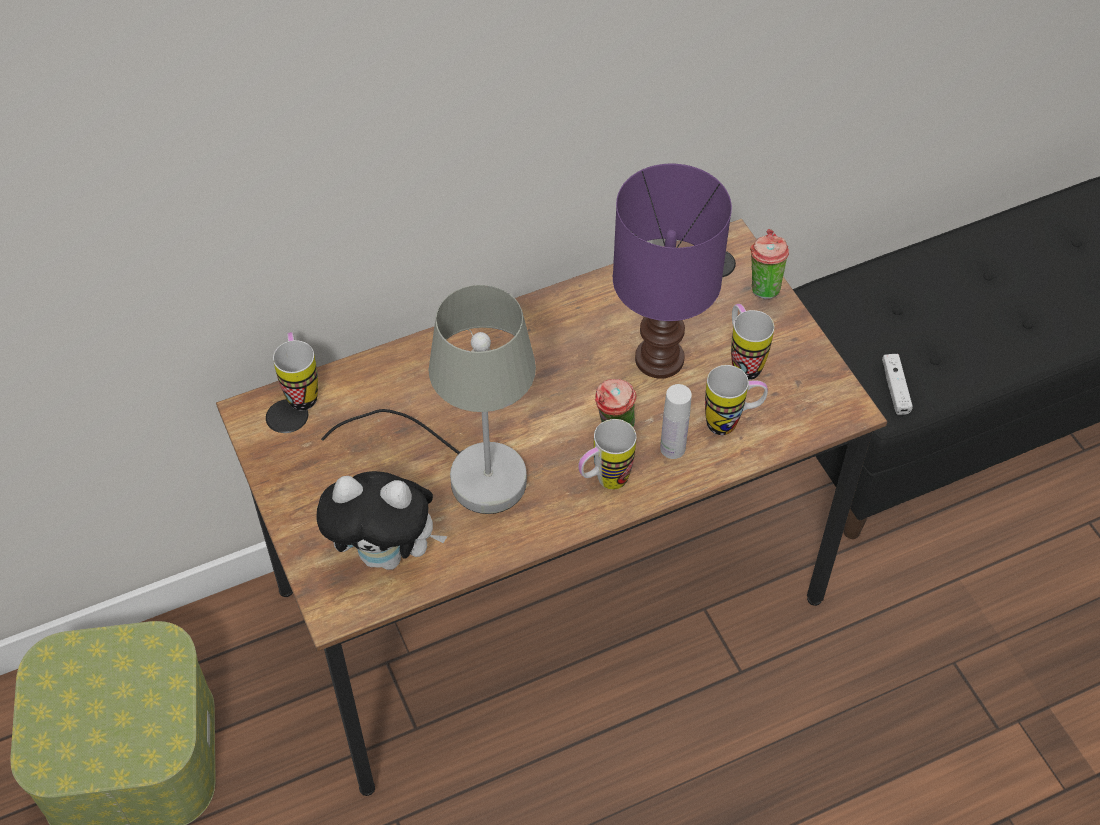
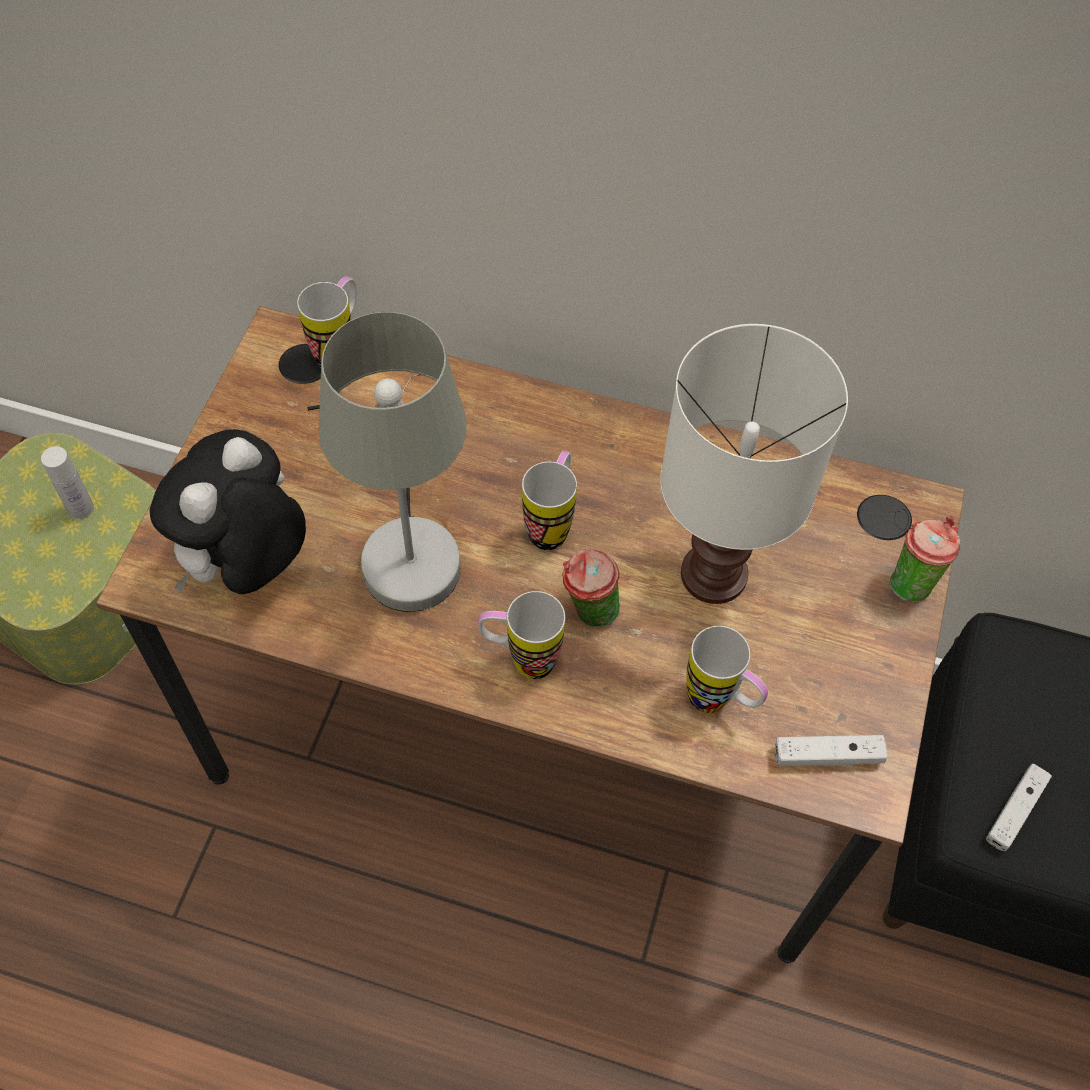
camera: 40 degrees right, 5 degrees up
(387, 554) = (247, 565): plush toy -> plush toy turned 75 degrees clockwise
(657, 359) = (711, 573): purple table lamp -> white table lamp
(672, 448) = (628, 680): white bottle -> white bottle (80, 508)
(742, 361) = (802, 645): mug -> mug (552, 523)
(811, 407) = (827, 756): none -> white game controller

